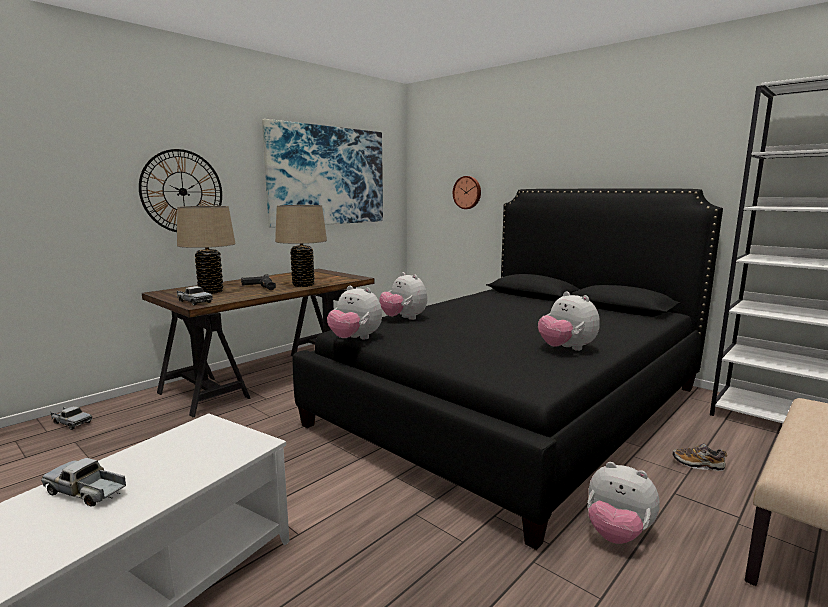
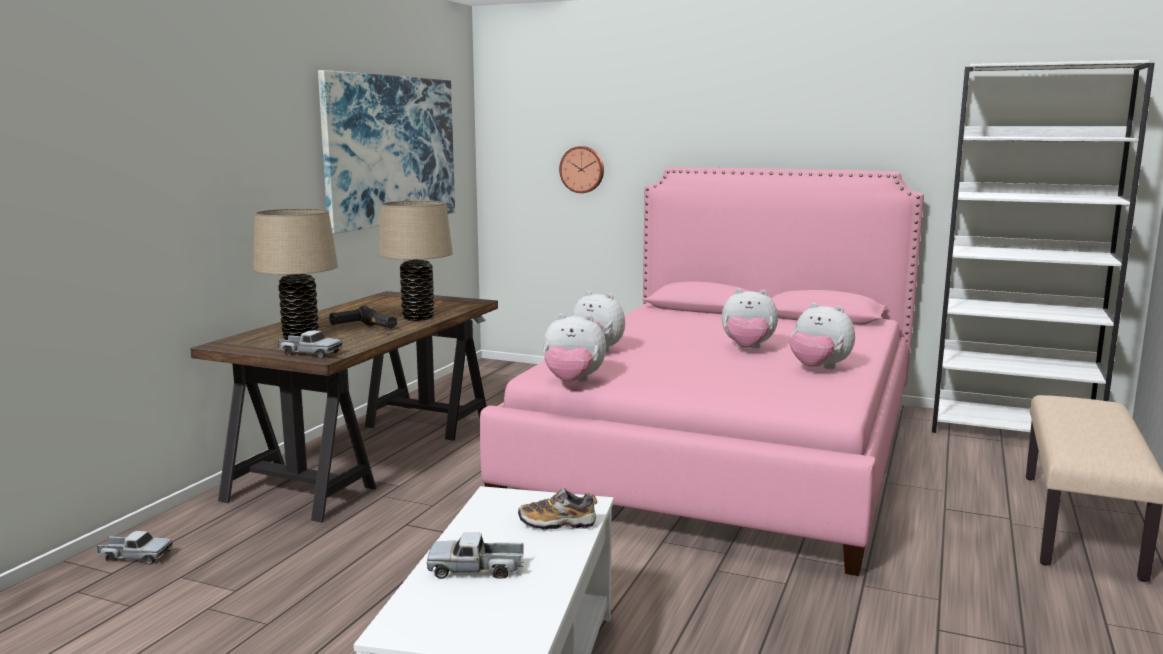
camera: 20 degrees left, 0 degrees up
(182, 191) = (230, 187): wall clock -> none
(513, 405) = (724, 450): black bed -> pink bed
(617, 534) = (919, 550): plush toy -> plush toy (747, 348)
(697, 464) = (949, 480): shoe -> shoe (557, 524)

